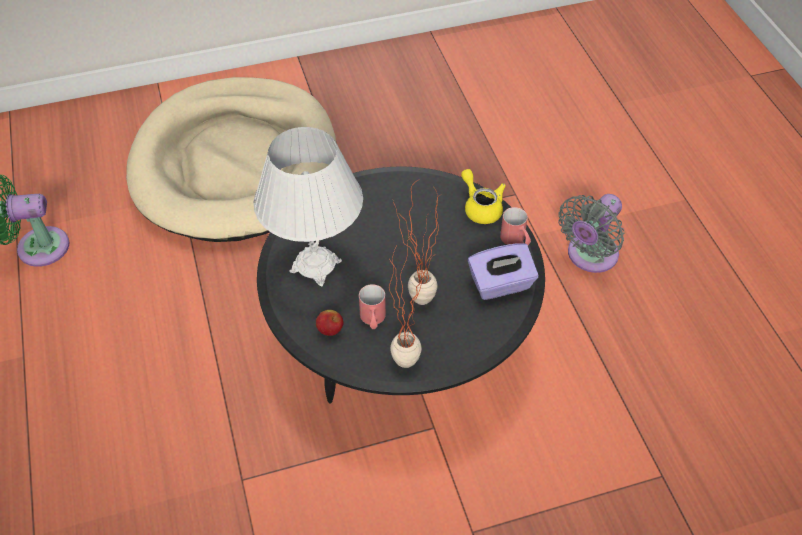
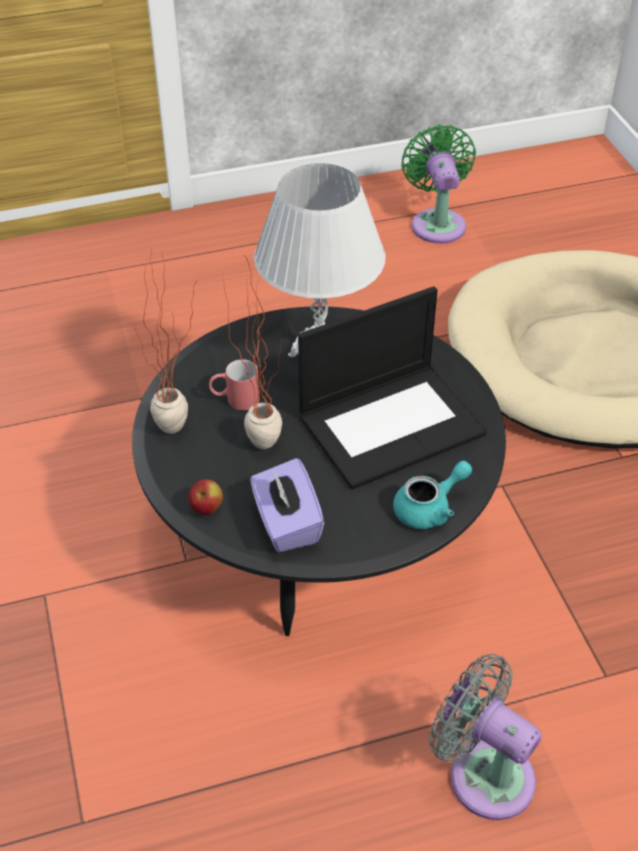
camera: 90 degrees right, 5 degrees down
(330, 330) = (223, 365): apple -> apple (206, 508)
(400, 224) = (392, 423): none -> laptop
(481, 207) = (429, 508): yellow teapot -> turquoise teapot
(515, 241) = (365, 545): red mug -> none

